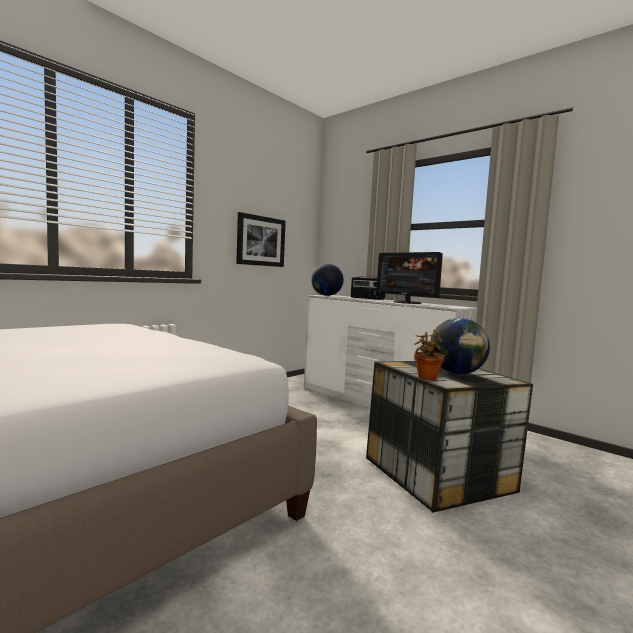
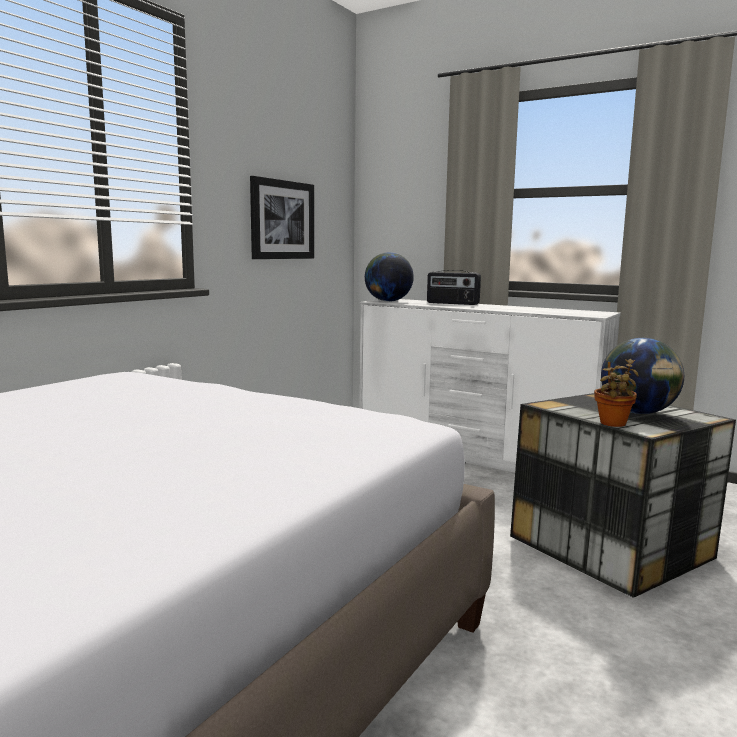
camera: 10 degrees left, 5 degrees up
(407, 302) = (520, 309): monitor -> none

